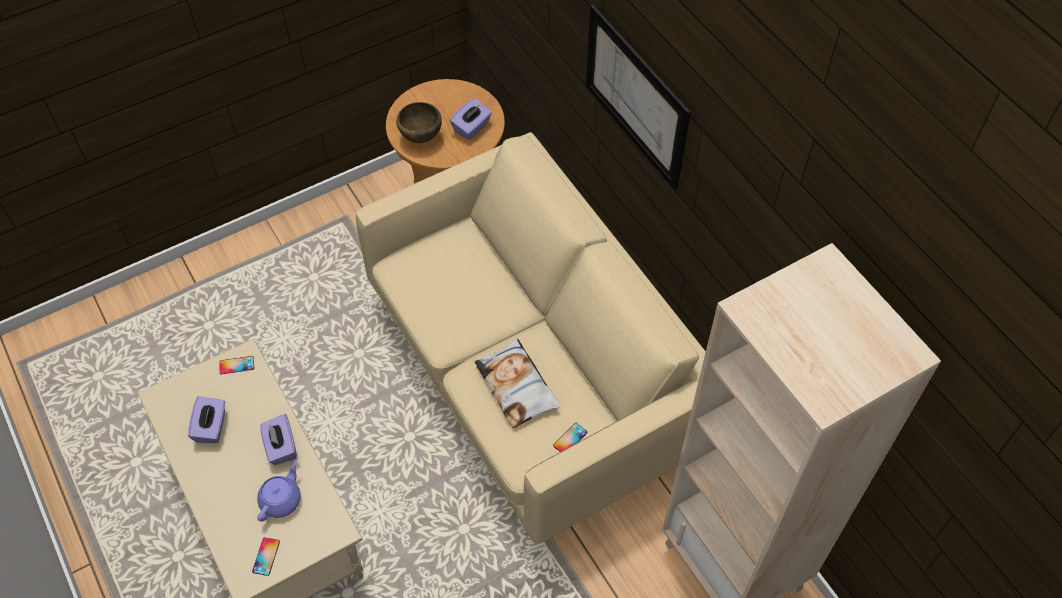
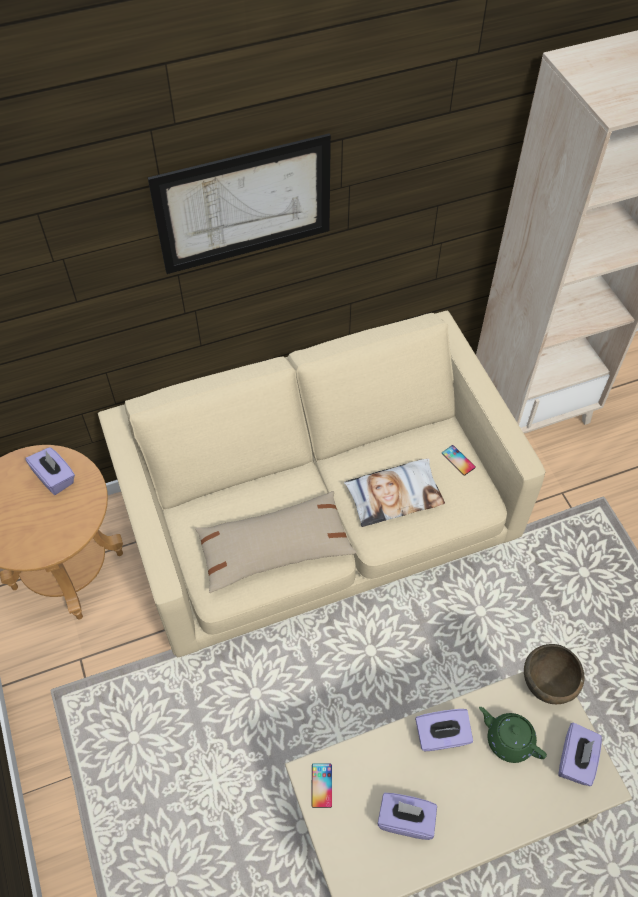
camera: 80 degrees left, 0 degrees up
(266, 556) = (575, 760): phone -> purple tissue box
(281, 500) = (508, 739): purple teapot -> green teapot
(420, 137) = (49, 532): brown bowl -> brown bowl (547, 685)
(444, 300) = (274, 548): none -> beige pillow

